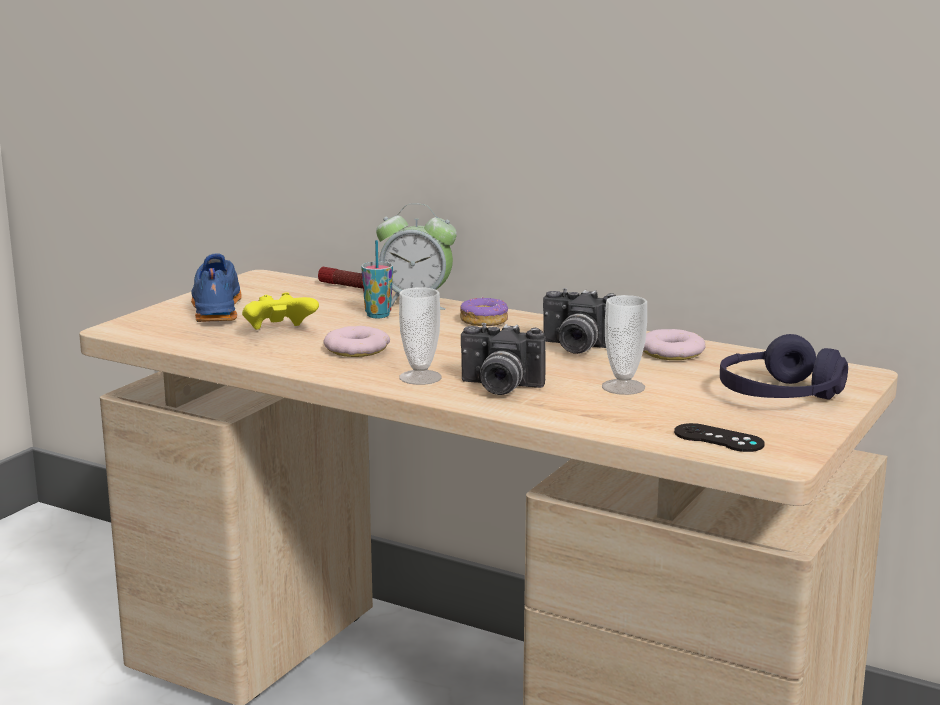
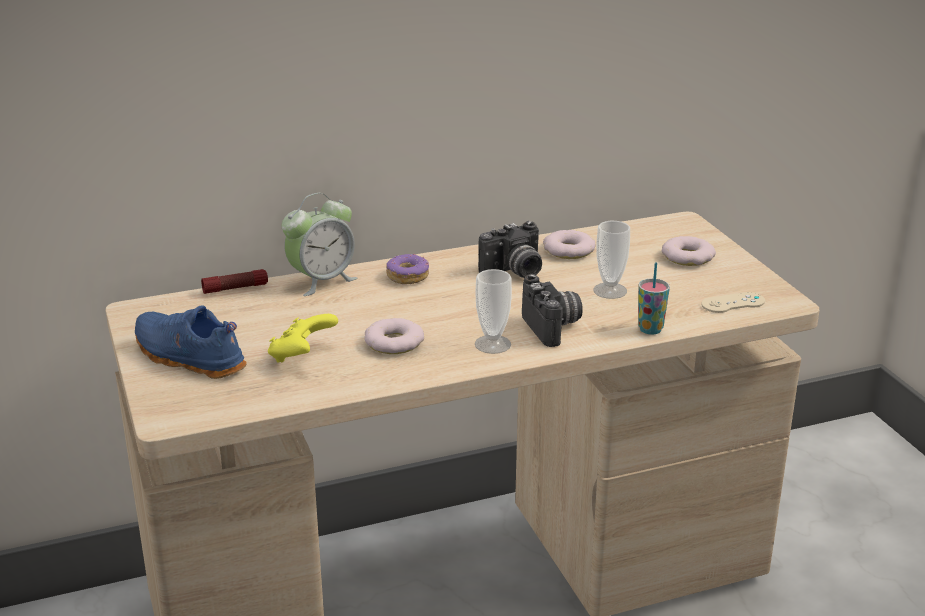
camera: 50 degrees left, 10 degrees up
(378, 315) = (327, 305): cup -> cup (650, 329)
(499, 388) = (554, 327): camera -> camera turned 75 degrees counterclockwise
(718, 438) = (733, 303): black game controller -> beige game controller
(779, 395) = (688, 257): purple headphones -> donut

